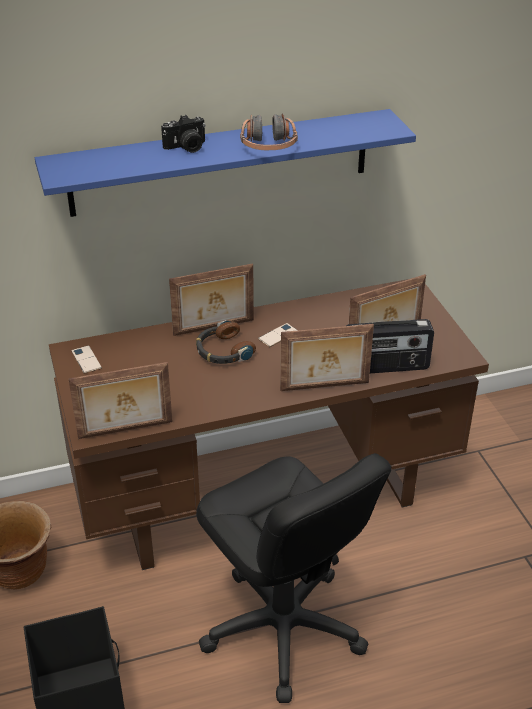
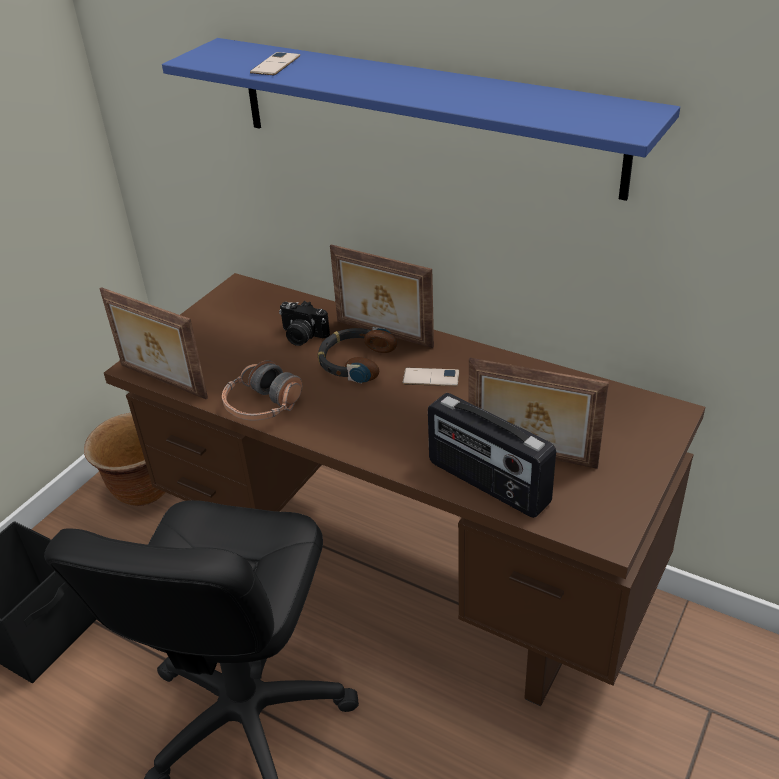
camera: 50 degrees right, 0 degrees up
(86, 359) = (237, 302): phone -> phone (275, 64)
(186, 147) = (352, 71): camera -> camera (302, 336)
(268, 146) = (434, 96): headphones -> headphones (263, 406)
(325, 387) = (388, 460): picture frame -> none

